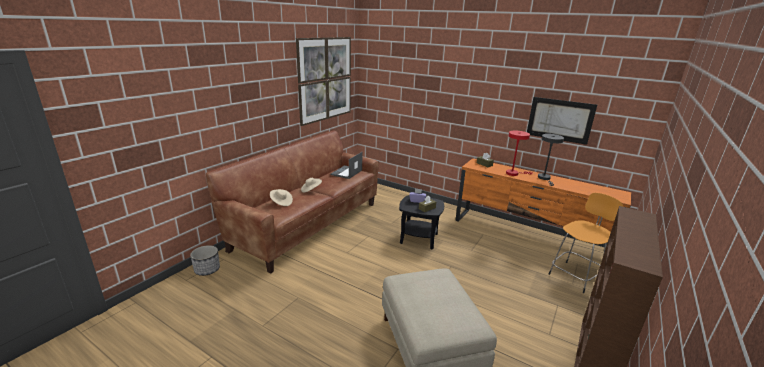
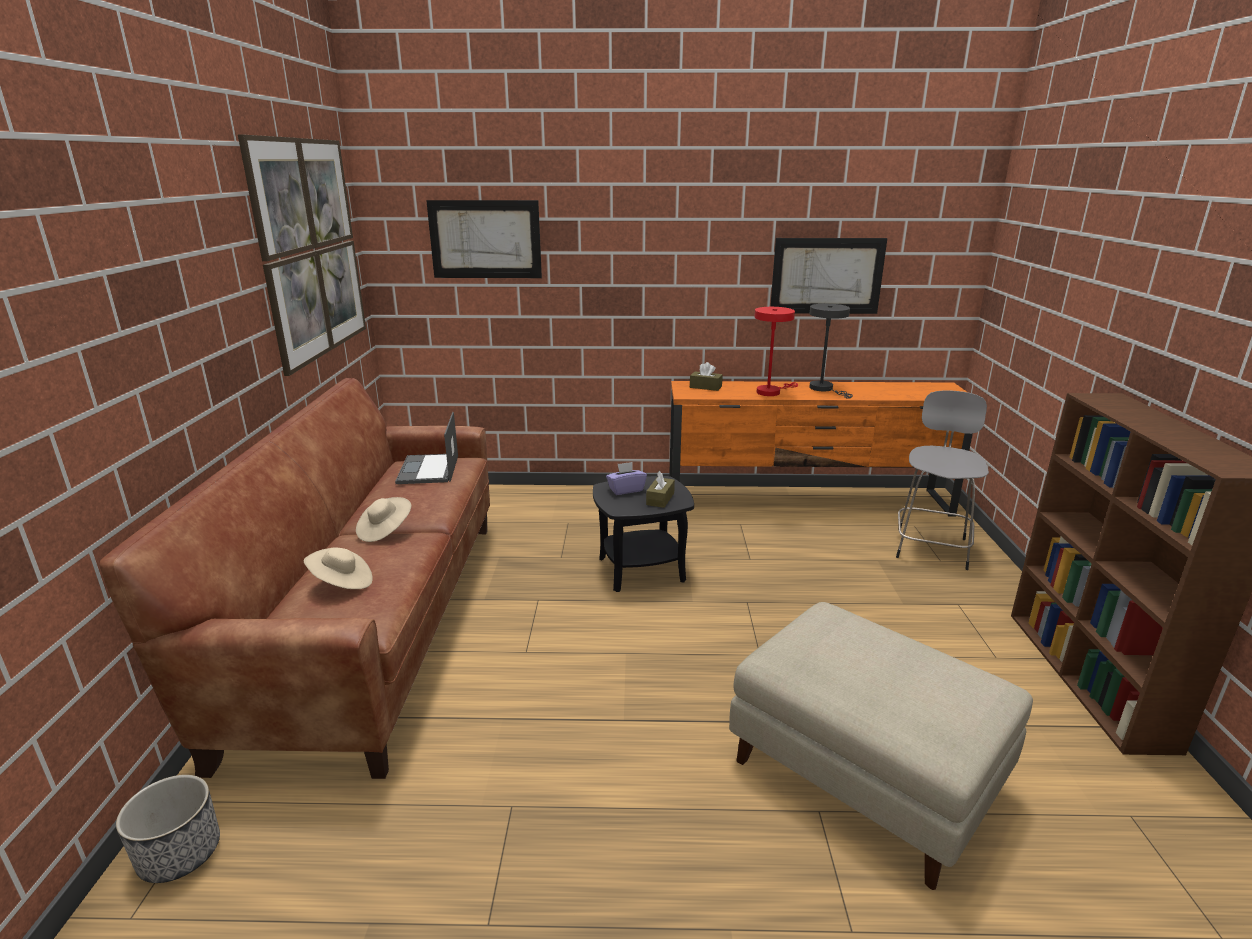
camera: 30 degrees left, 0 degrees up
(402, 81) = (485, 239): none -> picture
(575, 276) = (931, 546): orange stool -> grey stool

